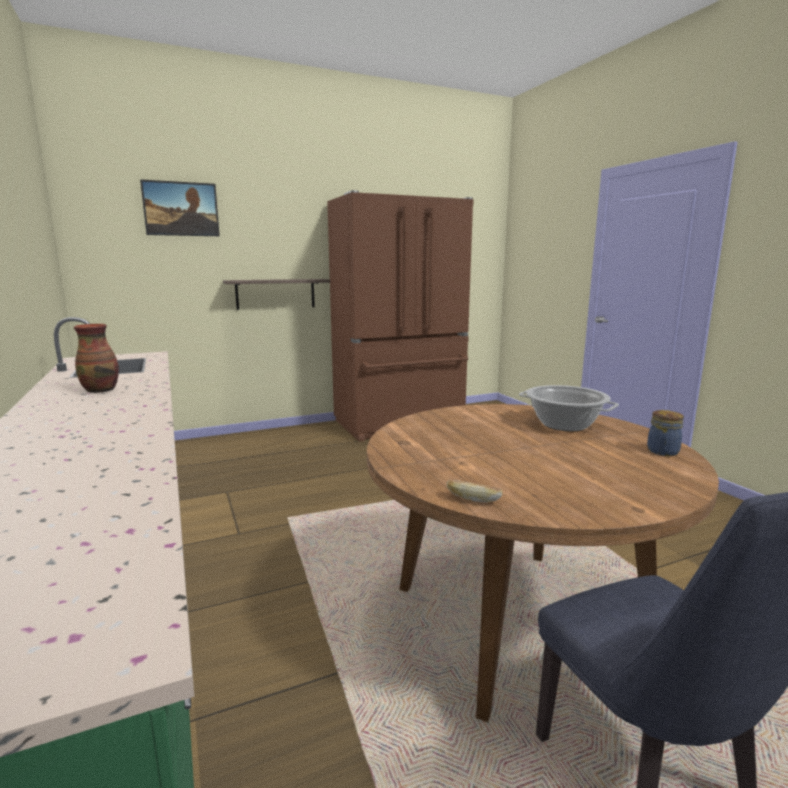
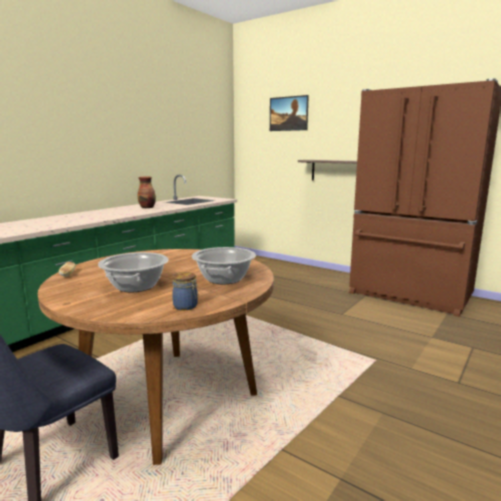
camera: 60 degrees right, 0 degrees up
(571, 464) = (135, 286): none -> cooking pot

